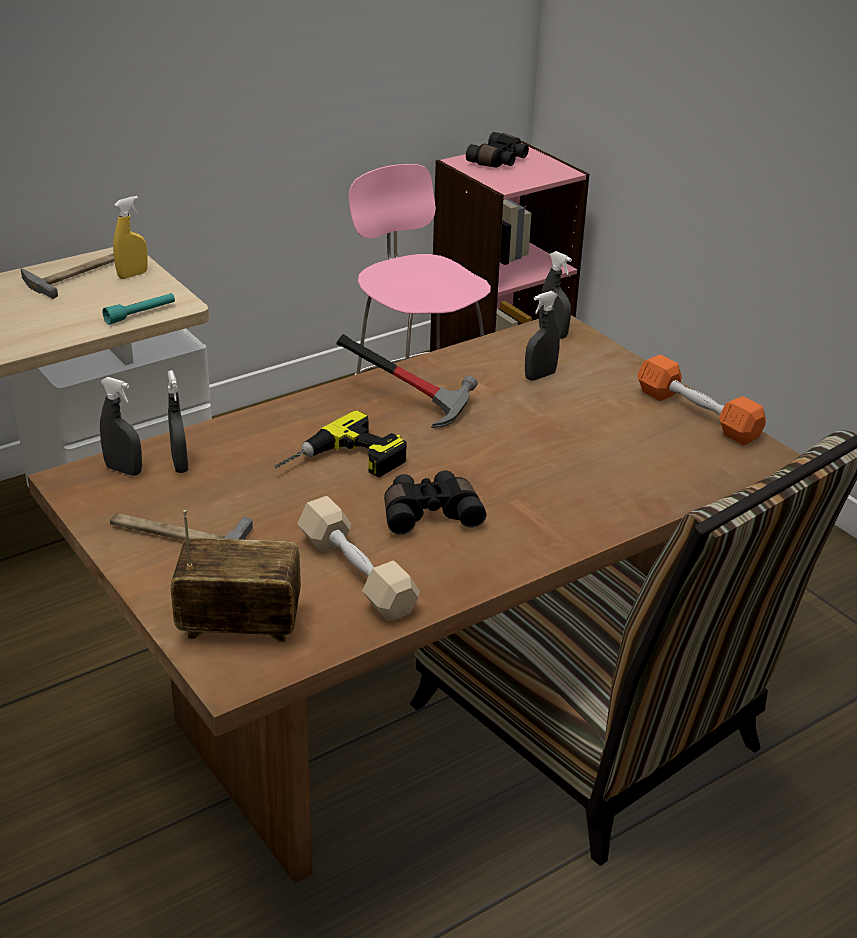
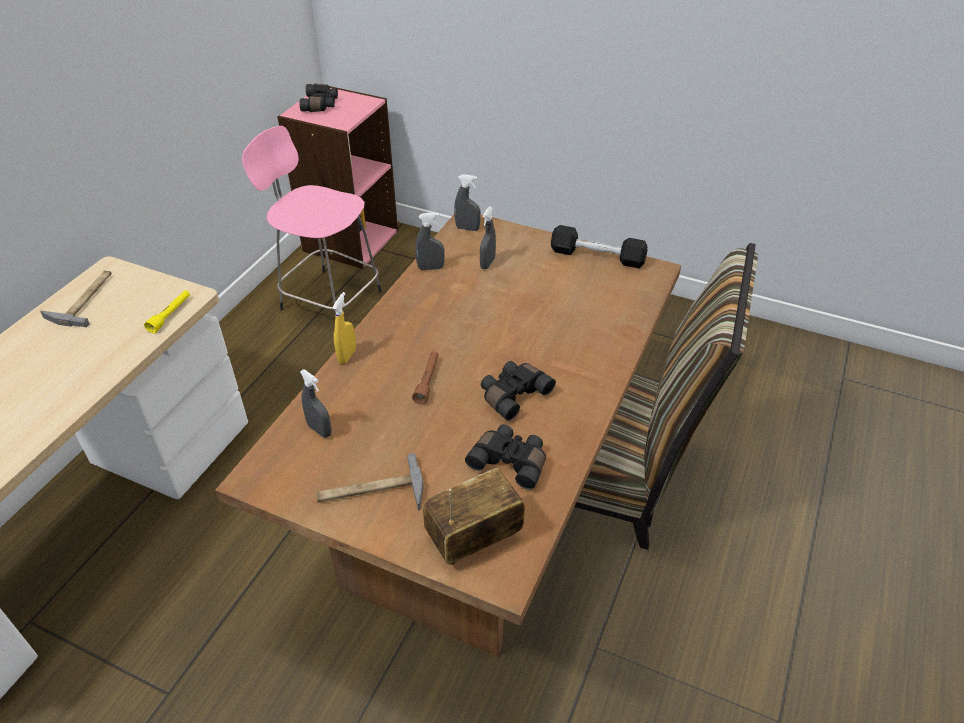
camera: 30 degrees left, 10 degrees up
(124, 470) = (284, 453): grey spray bottle -> grey spray bottle (430, 268)
(132, 275) = (133, 283): yellow spray bottle -> yellow spray bottle (347, 356)
(140, 314) = (170, 315): turquoise flashlight -> yellow flashlight
(343, 464) = (427, 381): power drill -> brown flashlight
(356, 574) = (510, 461): beige dumbbell -> black binoculars
(412, 401) = (427, 314): hammer -> none
(697, 414) = (597, 256): orange dumbbell -> black dumbbell

